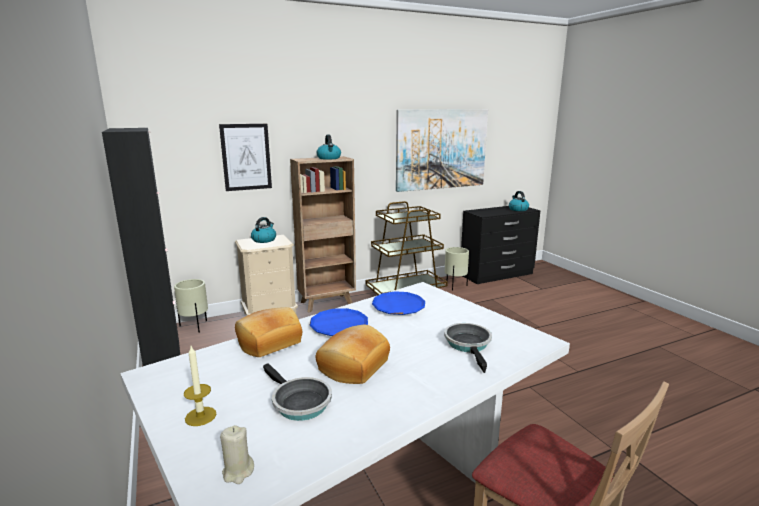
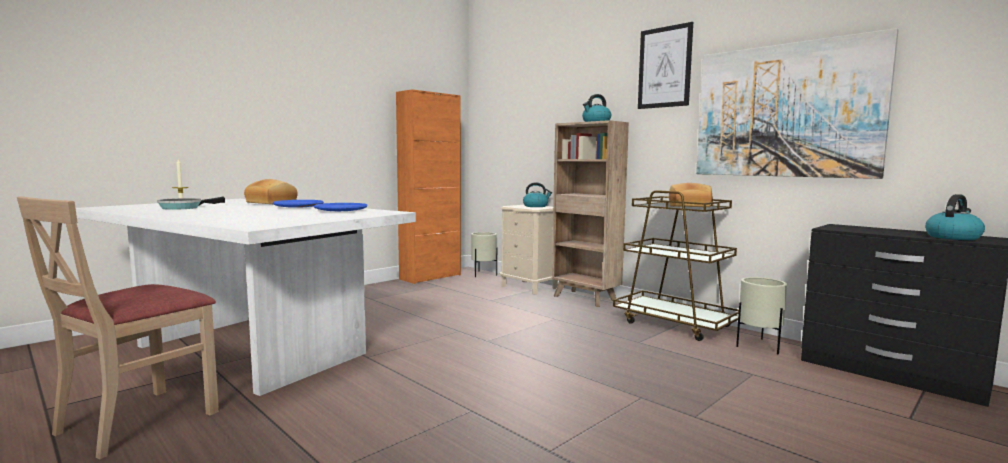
camera: 70 degrees right, 10 degrees down
(163, 357) = (430, 277): black cabinet -> orange cabinet
(238, 472) = (121, 207): beige candle -> none
(246, 157) = (542, 124): picture -> picture (664, 67)
(352, 366) = (227, 209): bread -> bread (689, 206)
(469, 345) = (253, 218): frying pan -> none

